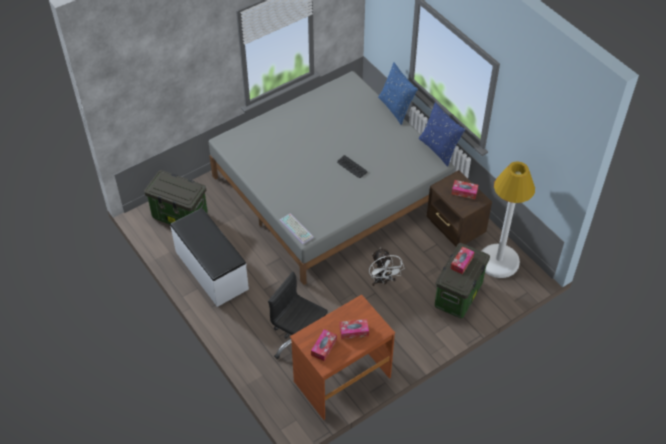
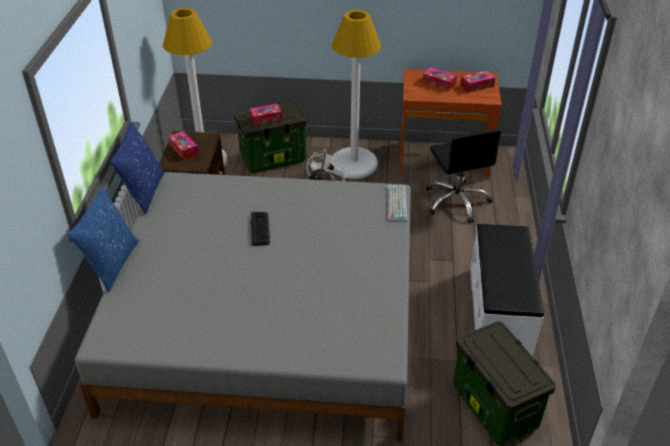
camera: 140 degrees left, 10 degrees down
(400, 329) = (354, 164): none -> white floor lamp

